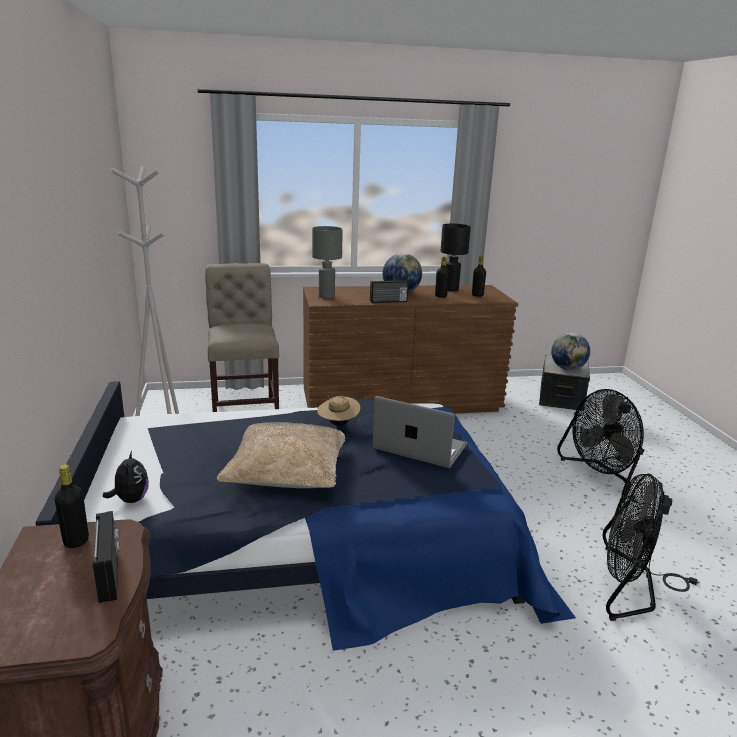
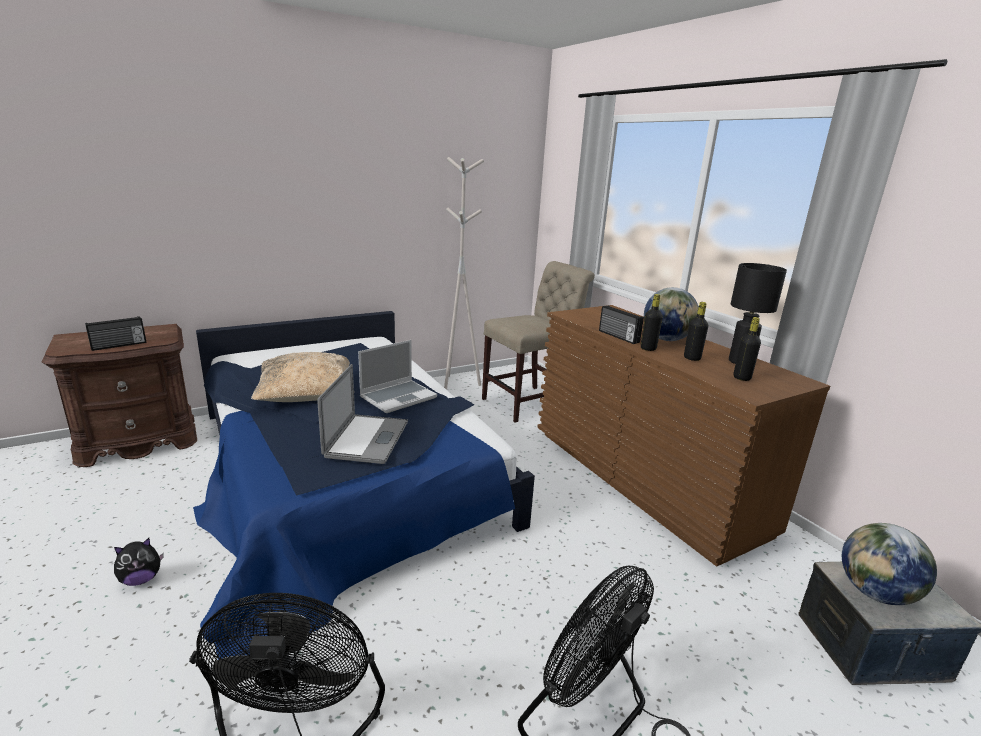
camera: 70 degrees right, 0 degrees up
(76, 541) = (156, 334): black bottle -> black bottle (648, 348)
(130, 500) = (262, 358): plush toy -> plush toy (141, 579)
(326, 296) = (590, 314): grey table lamp -> none
(338, 424) = (398, 397): beige hat -> laptop

